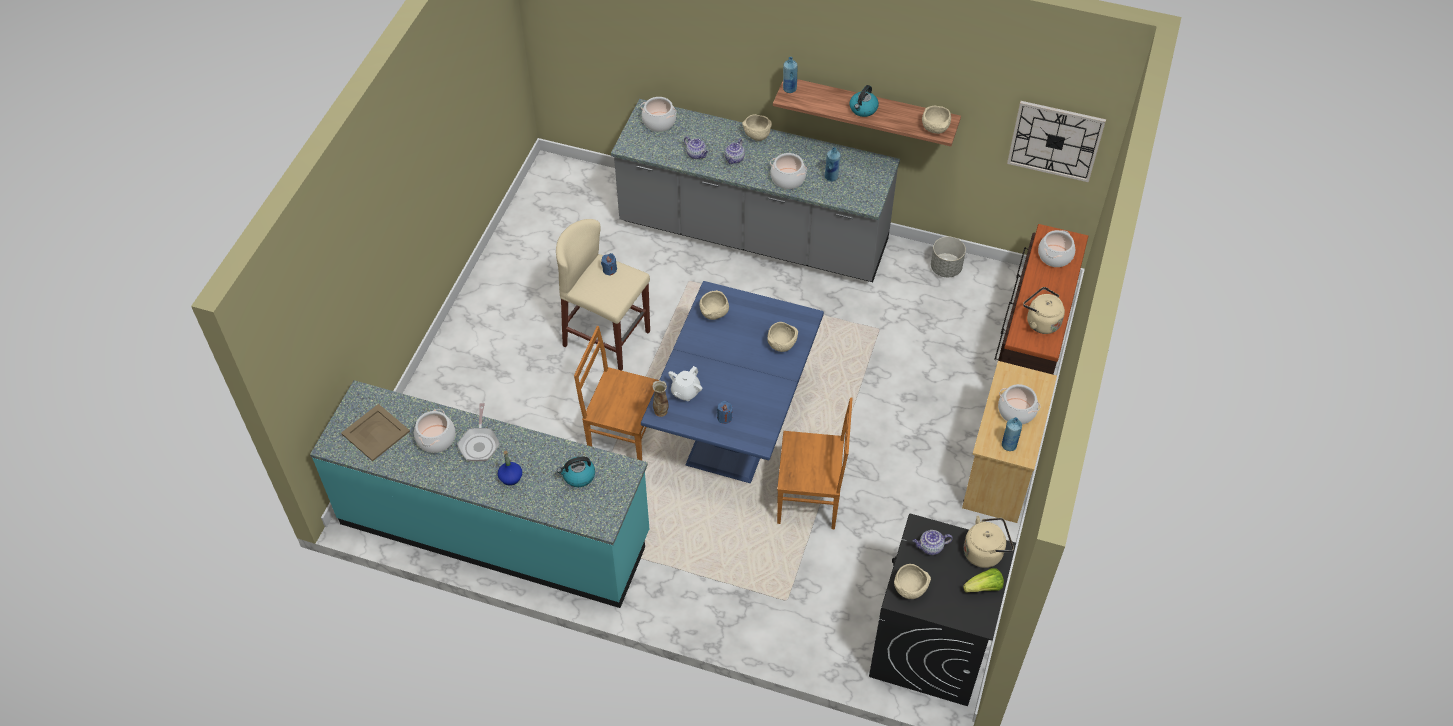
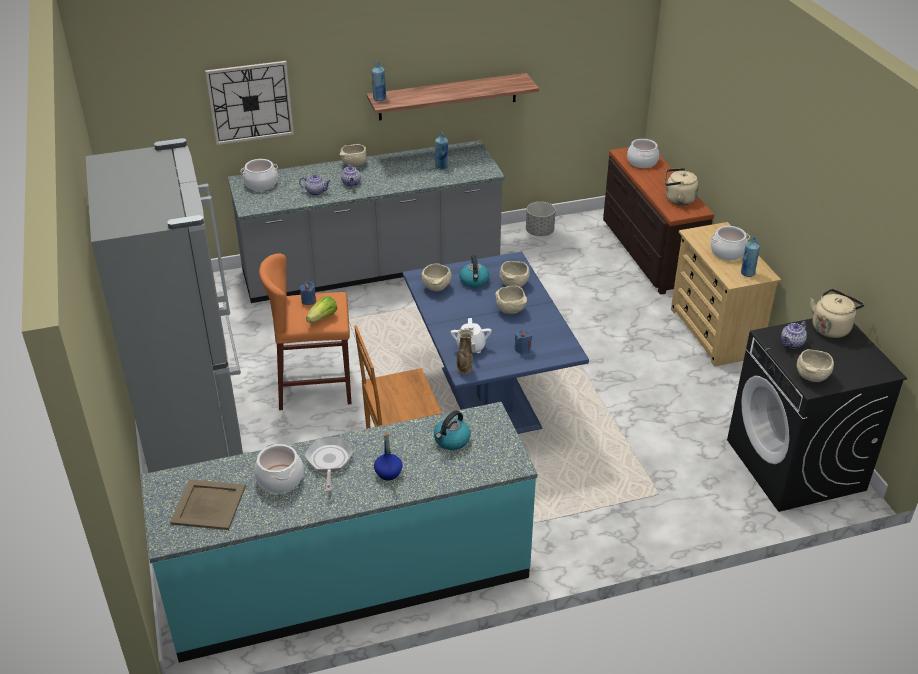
camera: 35 degrees left, 15 degrees down
(479, 444) = (329, 462): frying pan -> frying pan turned 150 degrees counterclockwise
(491, 328) = (196, 427): none -> grey fridge
(607, 338) = (315, 387): beige stool -> orange stool
(787, 179) = (408, 180): cooking pot -> none
(811, 499) = (601, 416): brown chair -> none
(863, 109) = (451, 91): kettle -> kettle (474, 281)
(935, 129) = (518, 84): beige bowl -> beige bowl (511, 310)
(984, 587) = (859, 349): lettuce -> lettuce (323, 318)
(1055, 140) = (605, 67): wall clock -> wall clock (250, 102)

